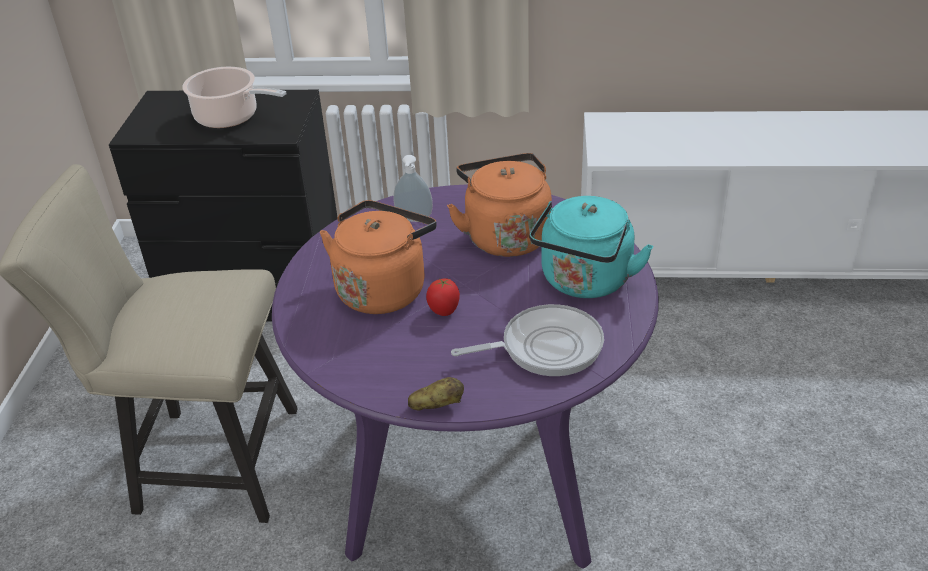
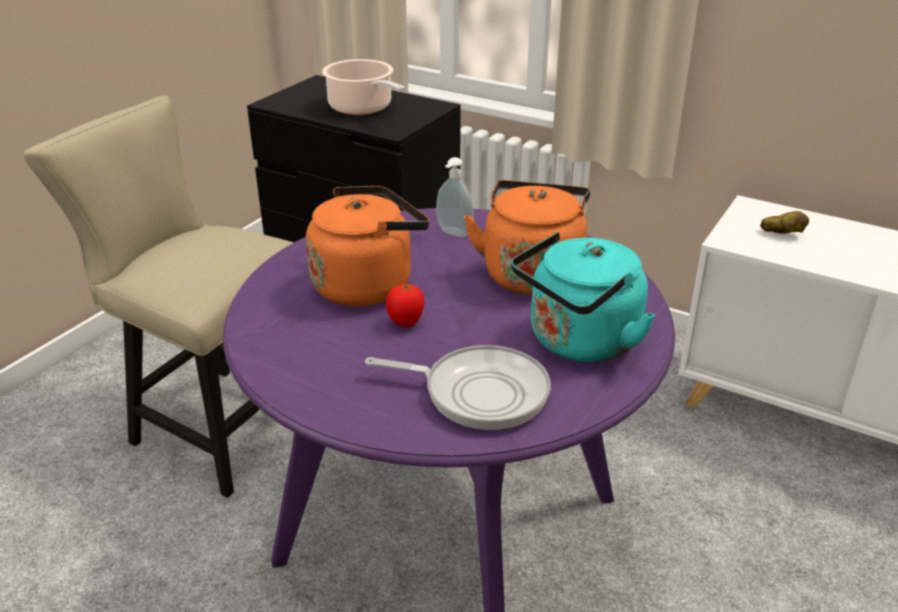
camera: 25 degrees right, 5 degrees down
(437, 406) = (315, 409): potato -> potato (782, 233)

